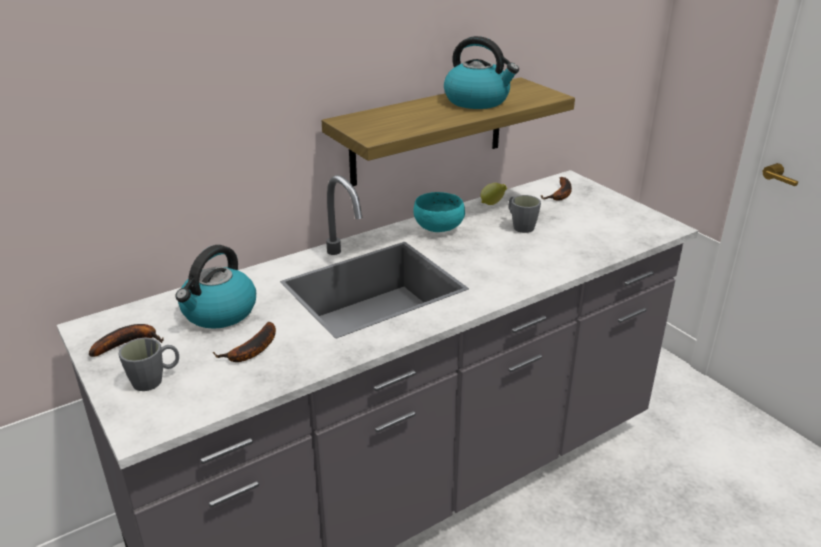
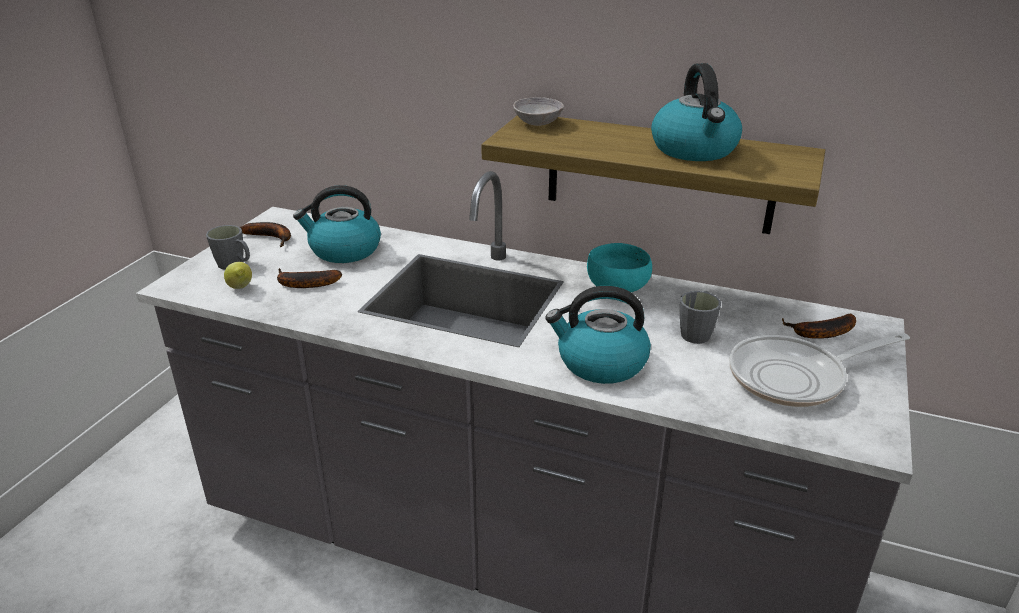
camera: 55 degrees right, 0 degrees up
(357, 121) = (538, 123): none -> grey bowl
(493, 204) = (720, 299): lemon -> lemon (241, 288)
(520, 268) = (600, 363): none -> kettle
(595, 220) = (795, 377): none -> frying pan

